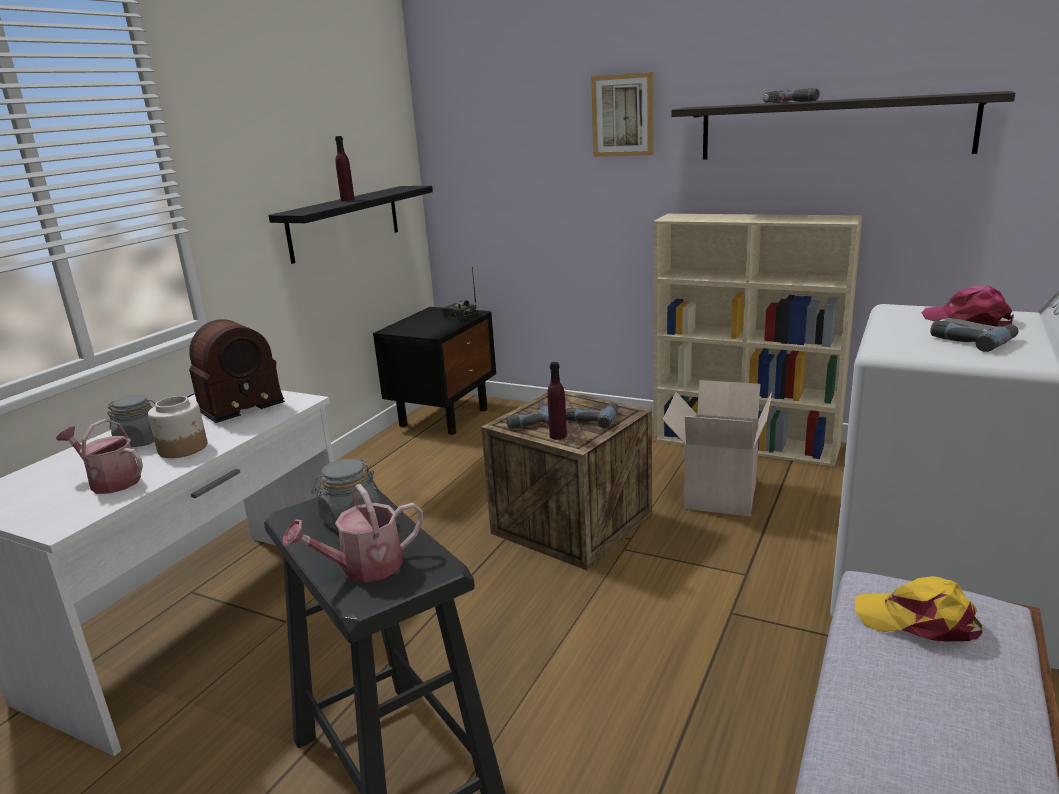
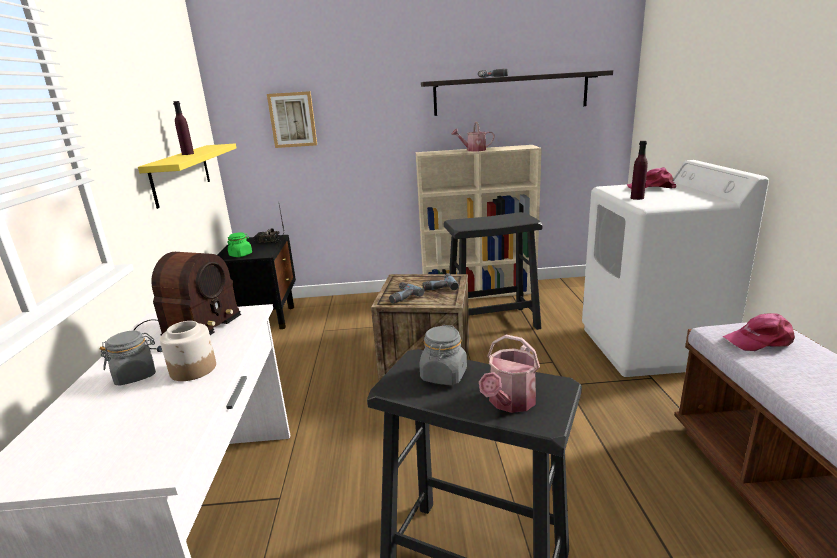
camera: 30 degrees left, 0 degrees up
(110, 482) = (156, 415): watering can -> watering can (473, 150)
(345, 222) = (181, 174): black shelf -> yellow shelf
(411, 330) = (241, 255): none -> green jar
(558, 436) = (431, 300): purple bottle -> purple bottle (637, 198)
(623, 115) = (378, 88): picture -> picture (293, 119)
(718, 493) = (493, 322): cardboard box -> black stool
(918, 620) = (759, 341): yellow cap -> pink cap
(972, 340) = (673, 195): power drill -> none

